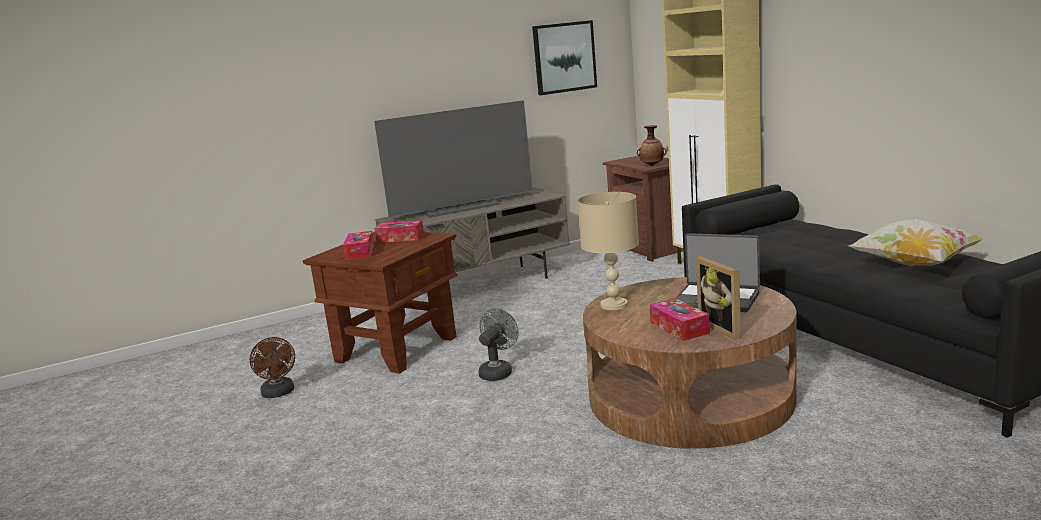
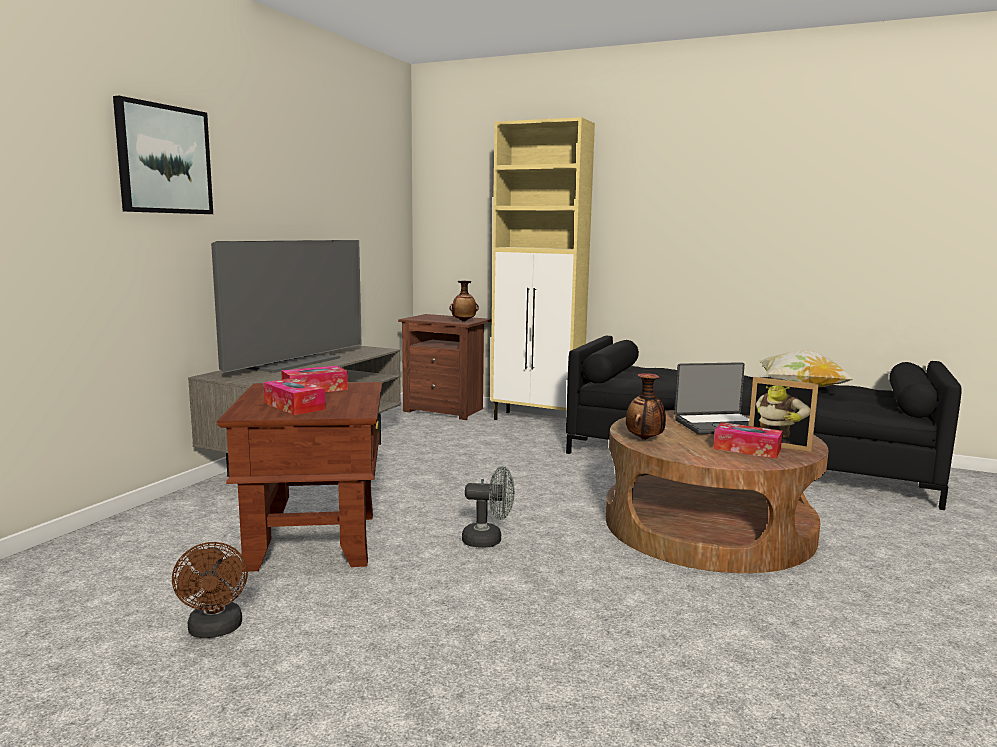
camera: 40 degrees left, 5 degrees down
(279, 393) = (215, 630): brown fan -> brown fan turned 45 degrees clockwise
(498, 371) = (489, 540): grey fan -> grey fan turned 105 degrees clockwise
(564, 57) = (366, 203): picture -> picture (164, 159)
(613, 305) = (645, 439): beige table lamp -> vase

